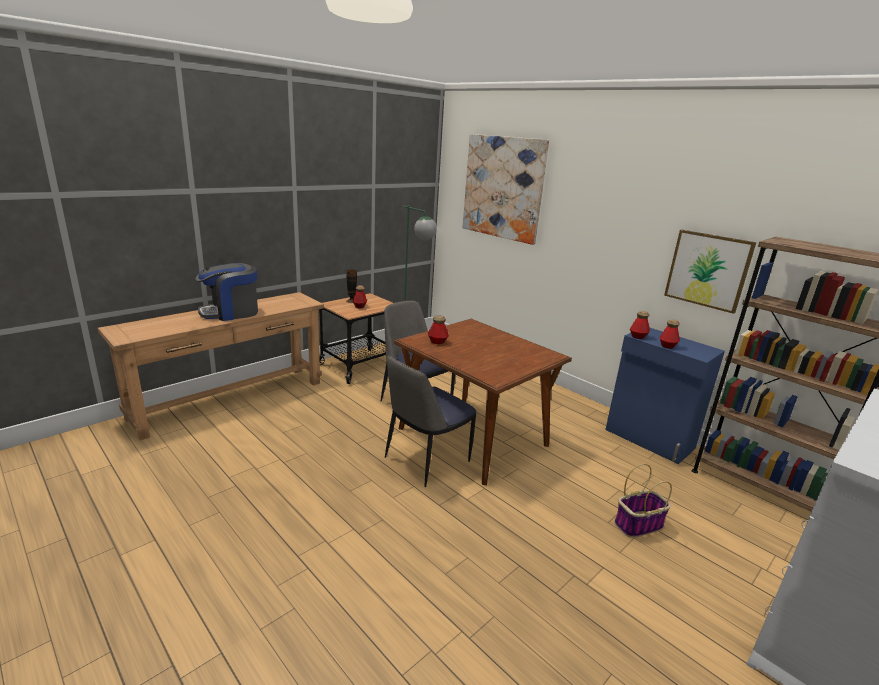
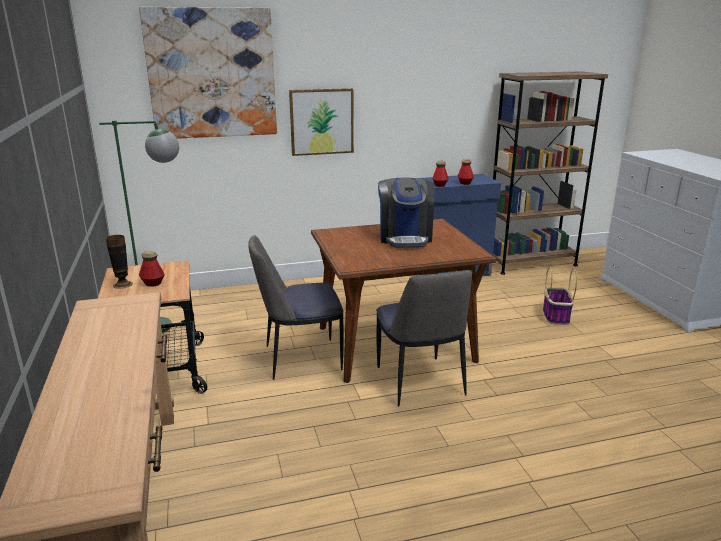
camera: 60 degrees left, 0 degrees up
(231, 312) = (103, 366): coffee machine -> coffee machine (405, 237)
(437, 342) = (365, 256): bottle -> none
(708, 270) = (455, 112): picture -> picture (321, 121)

